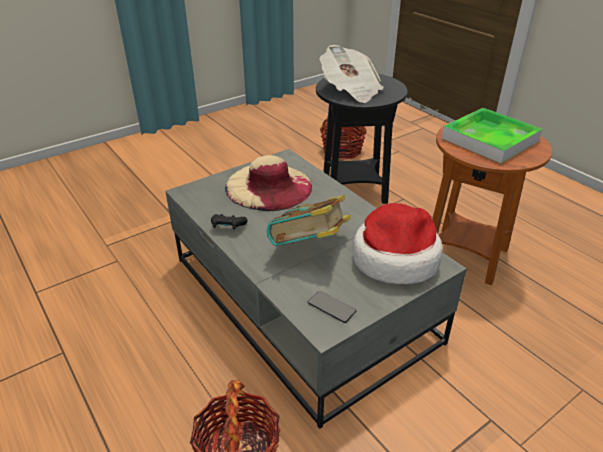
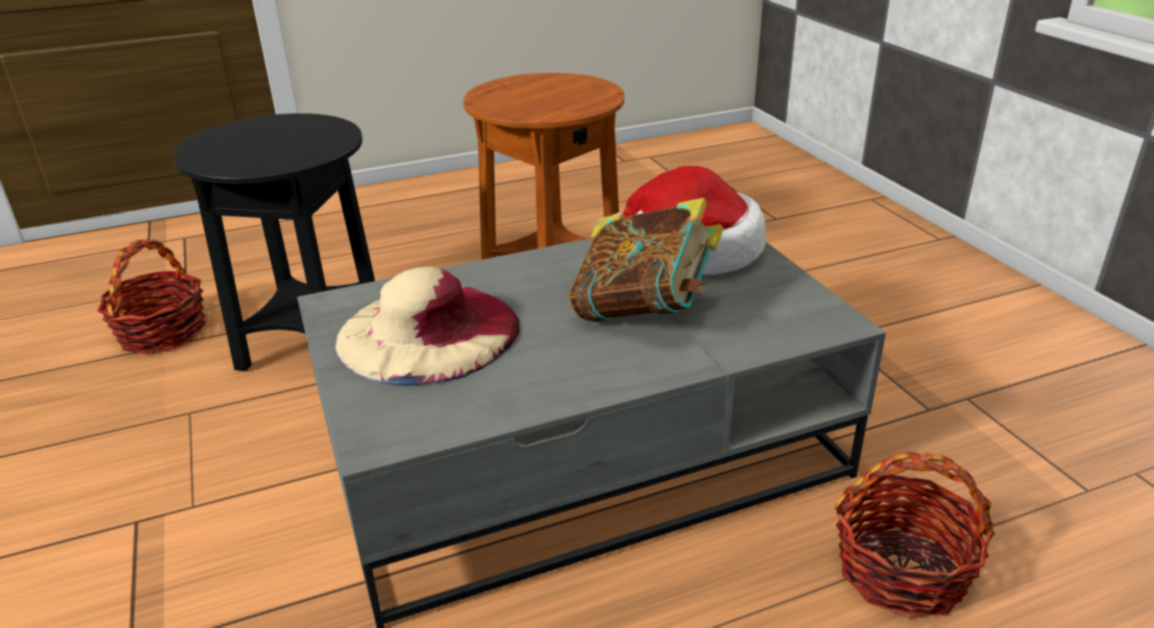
camera: 75 degrees left, 5 degrees down
(228, 227) = (547, 390): black game controller -> none
(331, 307) = (793, 311): phone -> none
(350, 90) = (271, 150): newspaper -> none
(489, 139) = (538, 95): tray -> none

